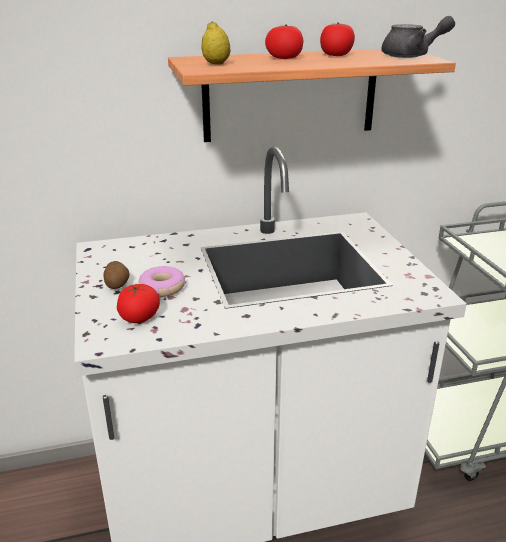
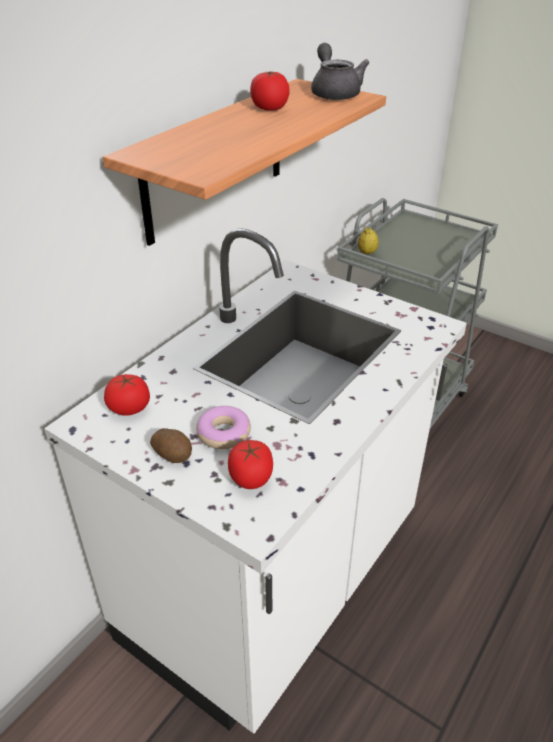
camera: 40 degrees left, 10 degrees up
(216, 63) = (192, 156): lemon -> lemon (367, 252)
(284, 58) = (235, 126): tomato -> tomato (129, 408)
(412, 55) = (334, 93): grey teapot -> grey teapot turned 60 degrees counterclockwise

